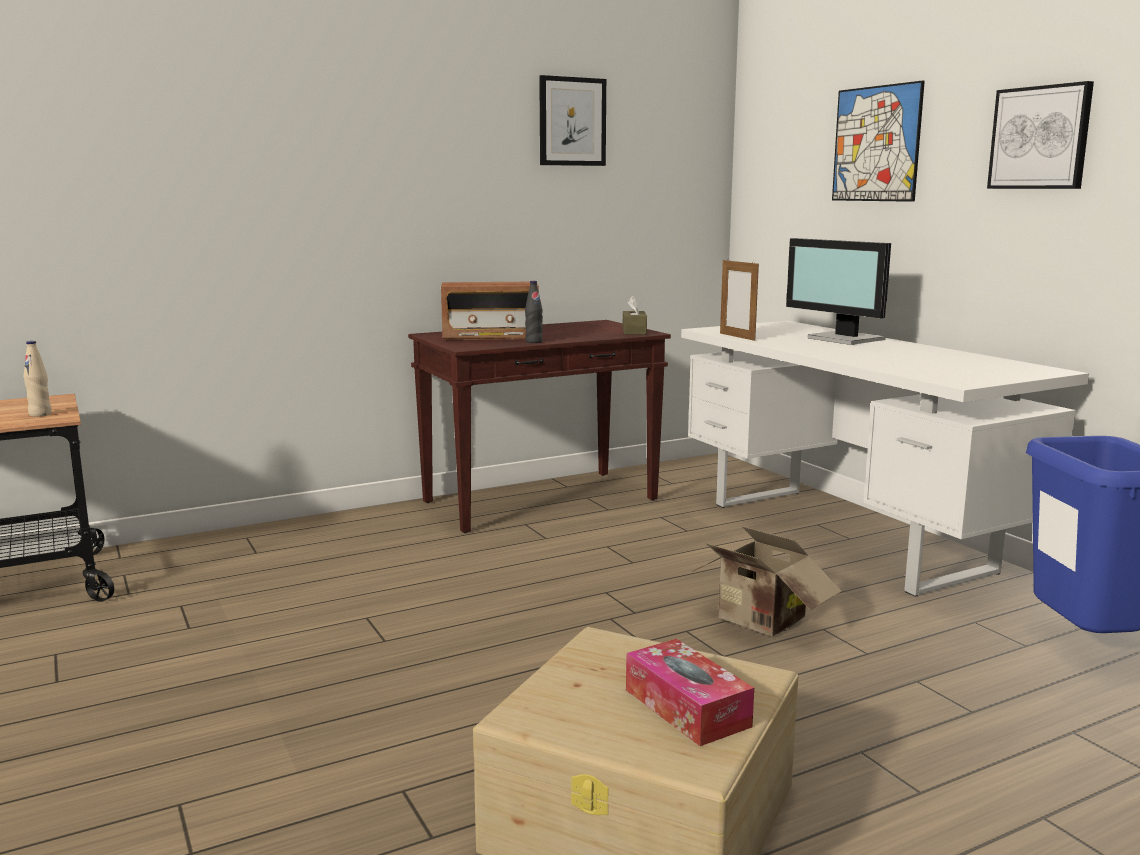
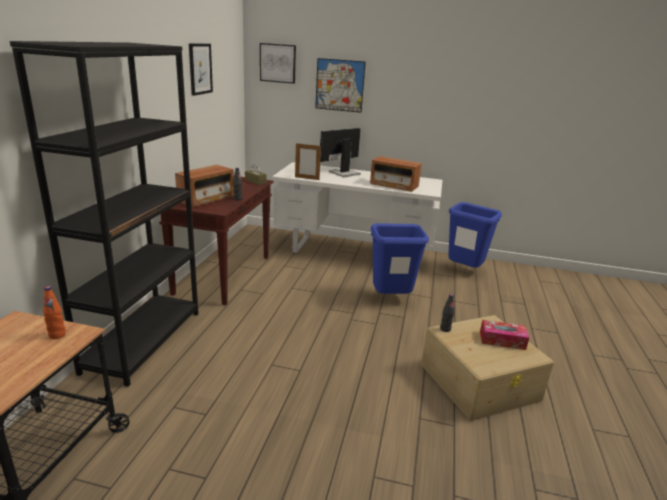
camera: 50 degrees left, 10 degrees up
(40, 414) = (57, 335): beige bottle -> orange bottle
(296, 534) = (144, 340): none -> black bookcase
(610, 641) = (445, 329): none -> black bottle
(760, 623) = (391, 299): cardboard box -> blue trash can
(844, 339) = (343, 173): monitor -> monitor turned 135 degrees clockwise
(899, 363) = (394, 185): none -> radio
(1040, 138) = (420, 93): picture -> picture (278, 63)

